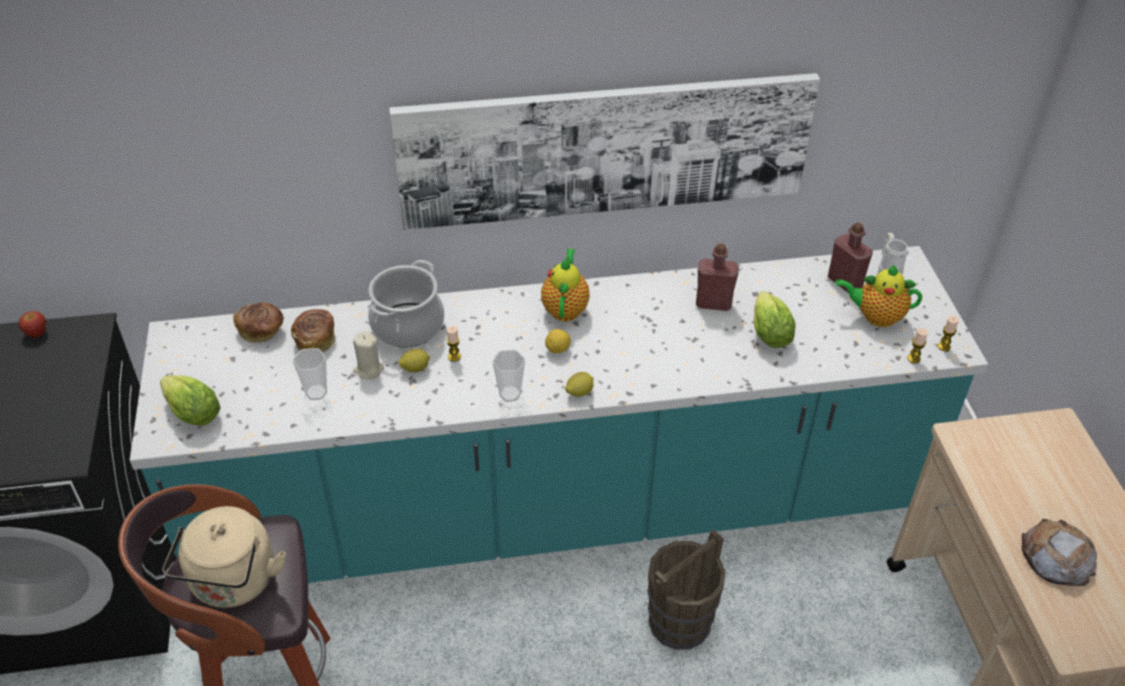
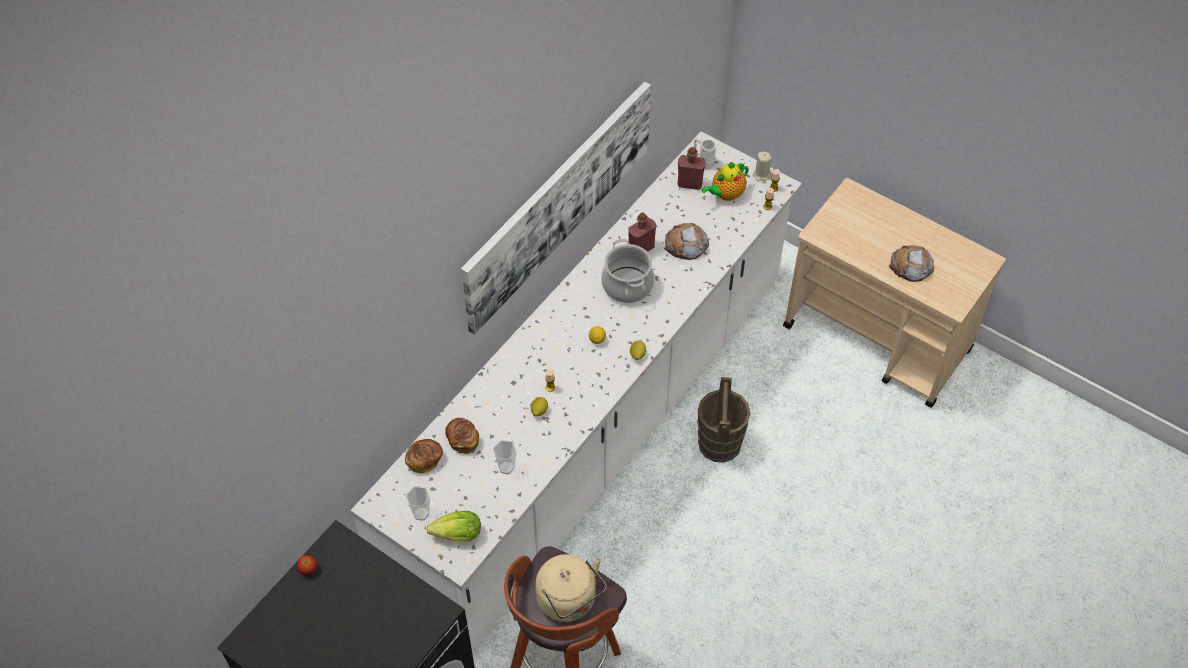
camera: 45 degrees left, 10 degrees up
(368, 369) = (515, 432): beige candle -> beige candle (761, 175)
(408, 326) = (501, 390): cooking pot -> cooking pot (628, 285)
(510, 394) = (605, 384): cup -> cup (421, 514)
(561, 511) = (594, 436): turquoise counter -> white counter
(565, 308) = (570, 312): teapot -> none
(768, 331) = (686, 244): lettuce -> bread

